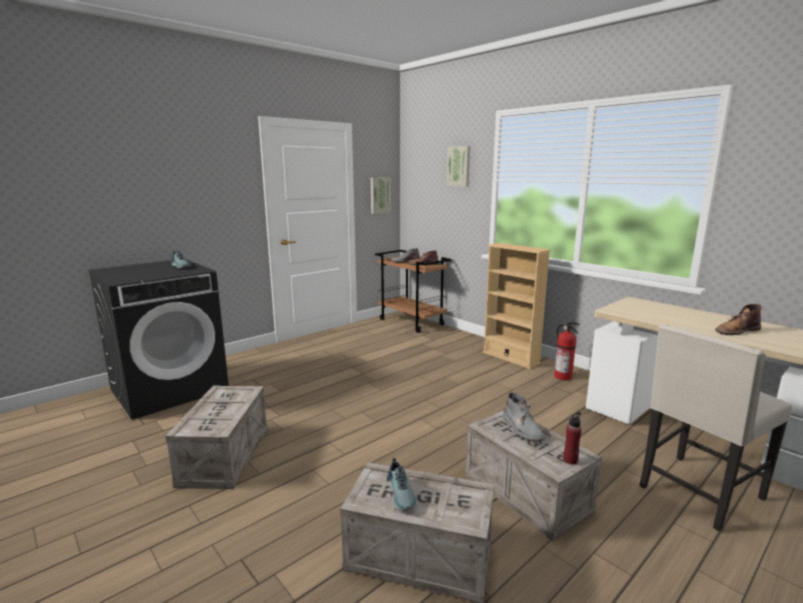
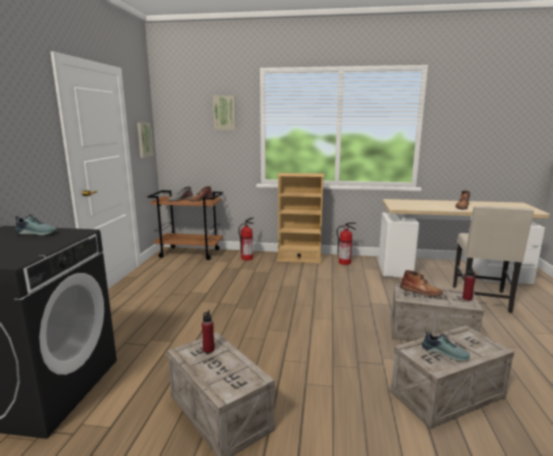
camera: 40 degrees left, 0 degrees up
(234, 396) = (208, 349): none -> red bottle
(457, 340) = (247, 258): none -> fire extinguisher
(522, 428) = (421, 291): grey boot -> brown boot

